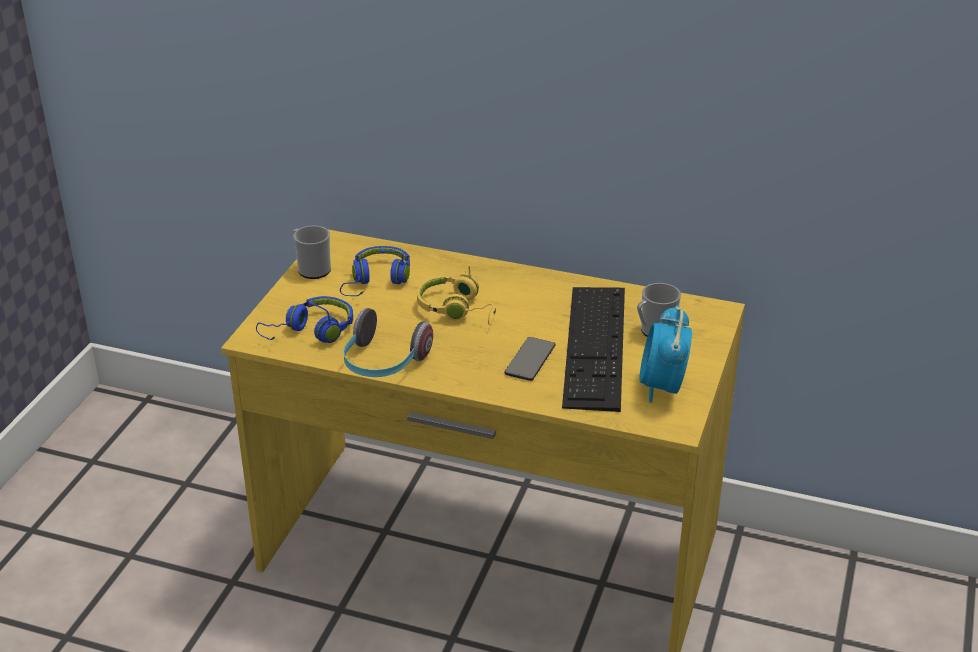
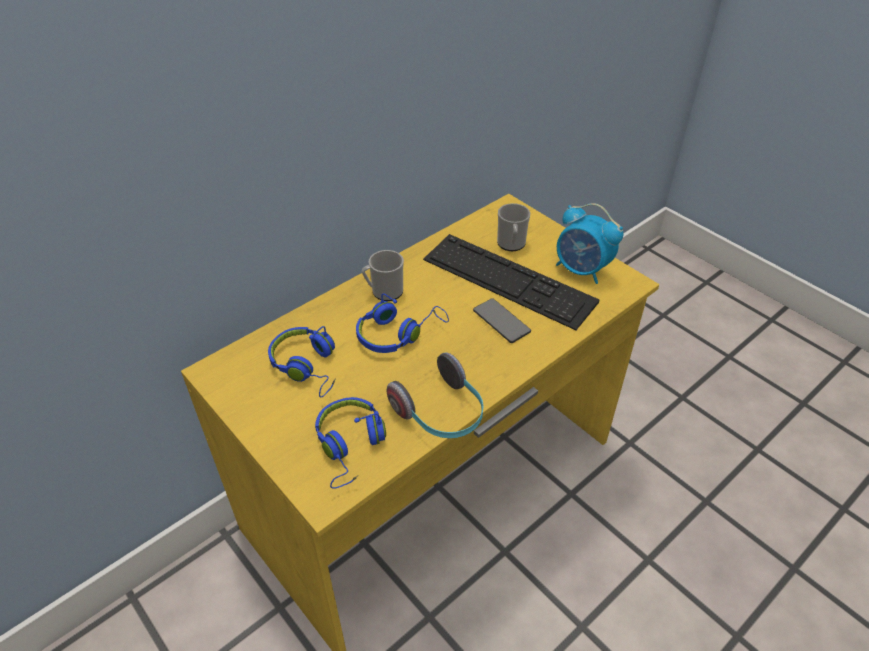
camera: 60 degrees left, 10 degrees up
(311, 269) = (244, 405): mug -> mug (384, 292)
(458, 309) = (398, 333): yellow headphones -> blue headphones

